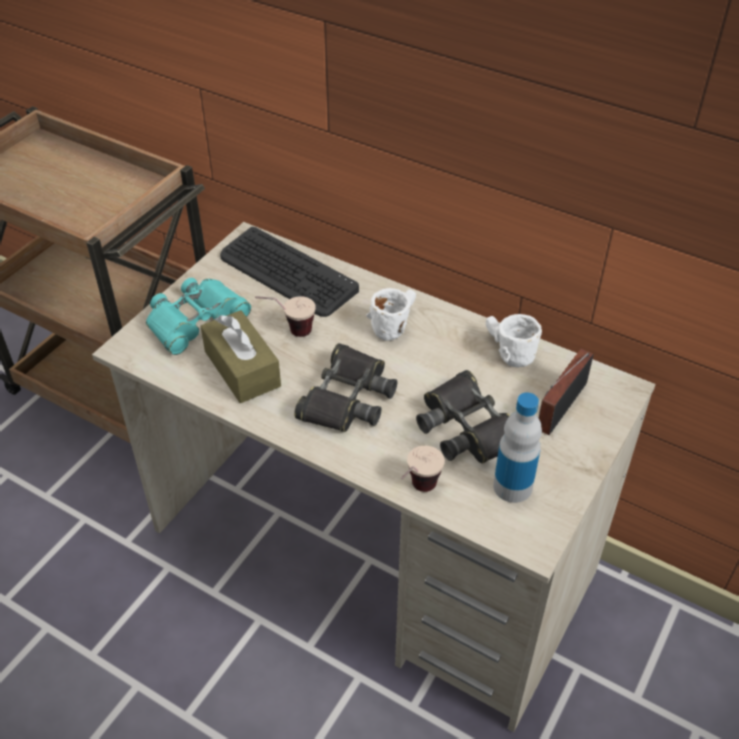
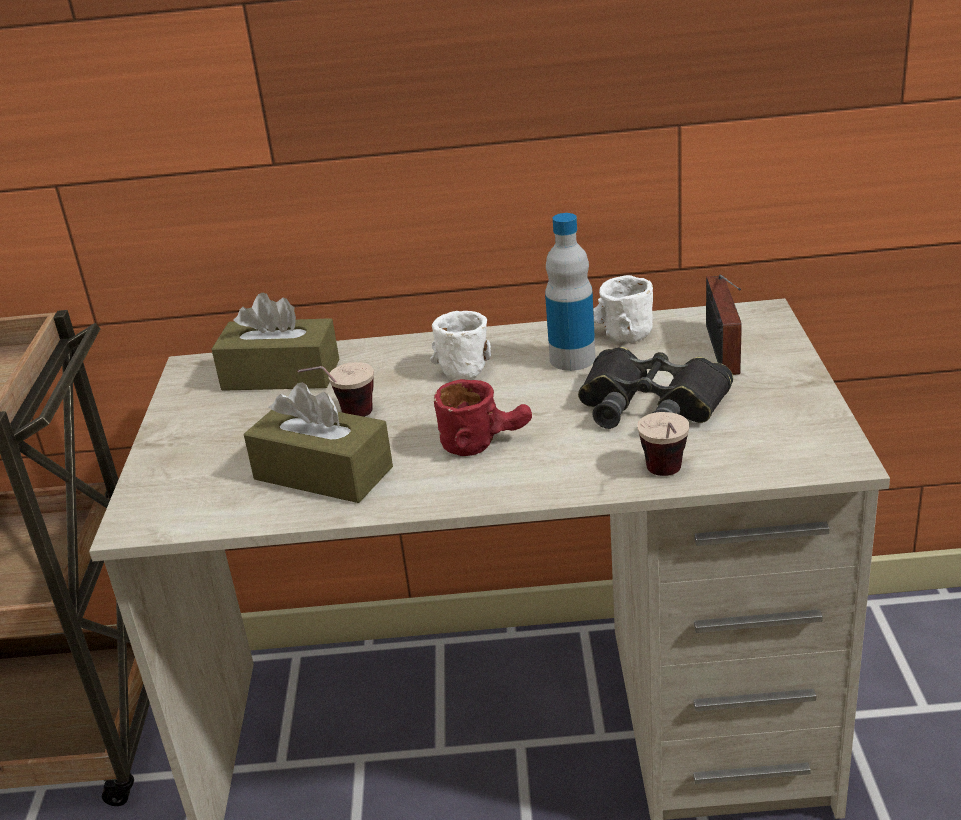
camera: 30 degrees left, 15 degrees down
(195, 320) = (207, 459): turquoise binoculars -> none
(287, 273) = (281, 375): keyboard -> brown tissue box
(347, 397) = (486, 441): black binoculars -> red mug
(512, 486) = (758, 427): bottle -> bottle (572, 359)

